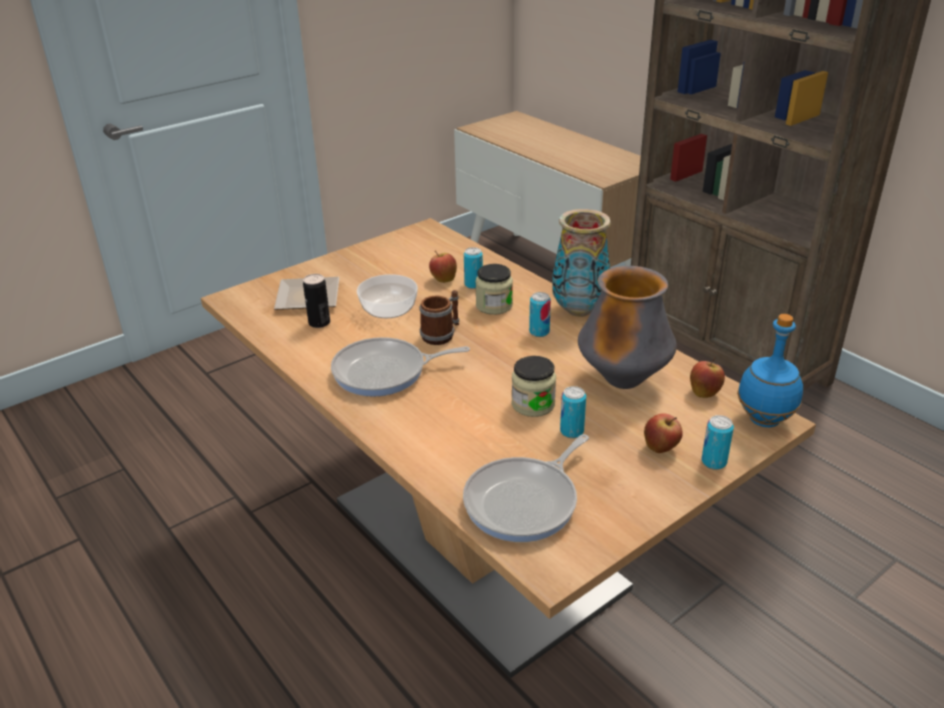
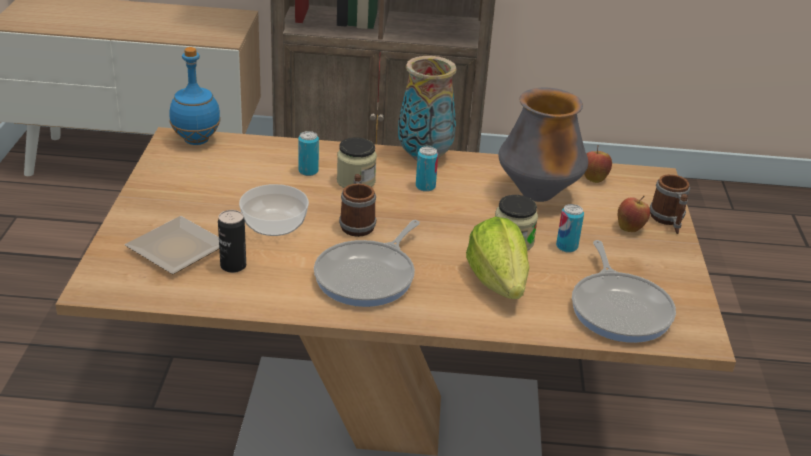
camera: 50 degrees left, 0 degrees up
(443, 279) = (274, 178): apple -> none
(466, 426) = (498, 282): none -> lettuce
(714, 462) = (668, 220): can -> mug
(765, 420) = (651, 179): blue bottle -> blue bottle (197, 140)

